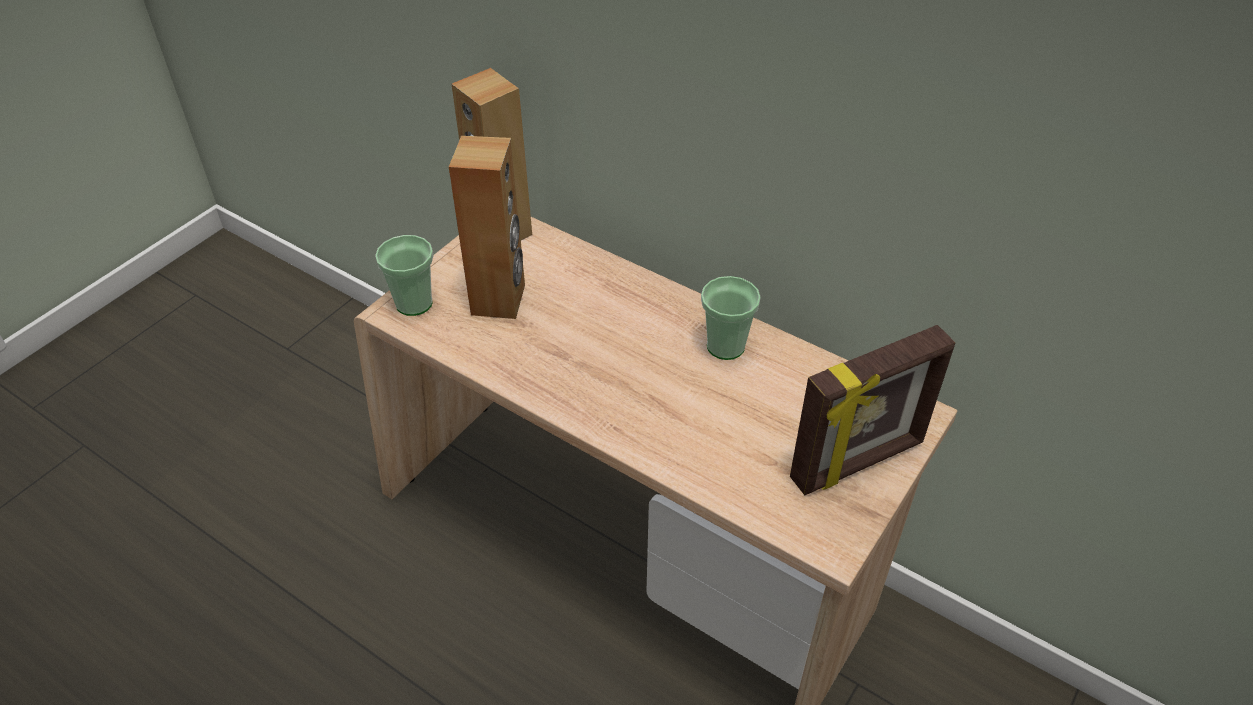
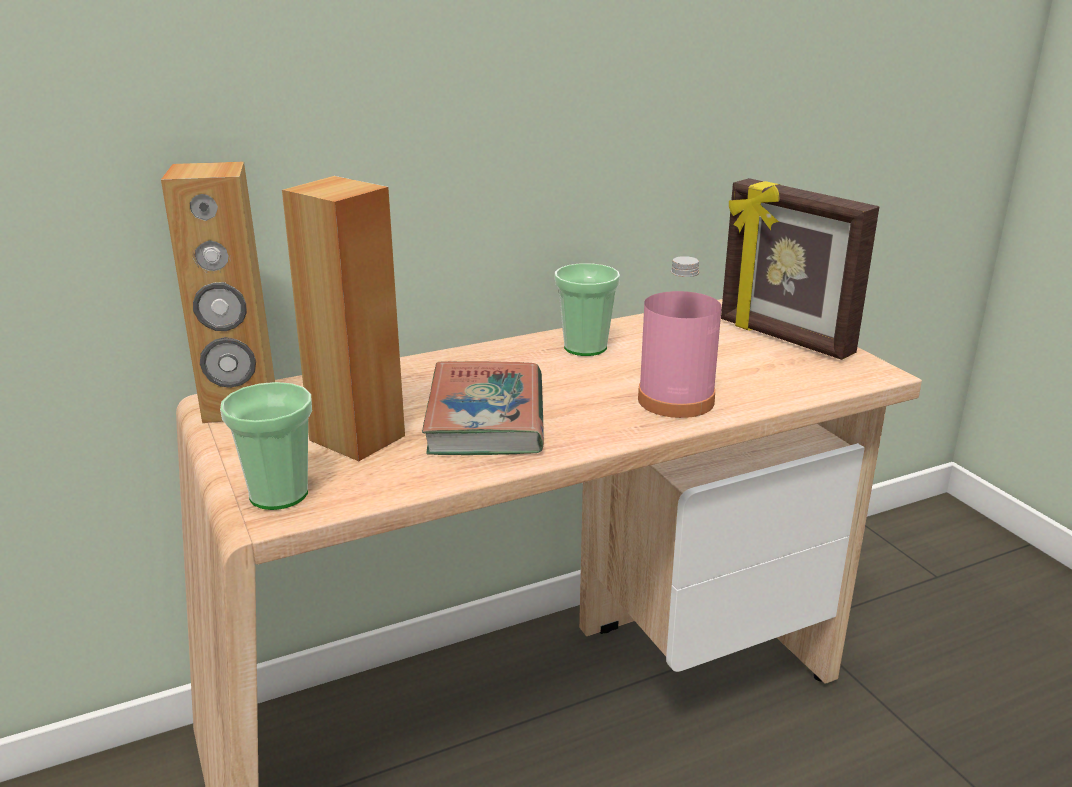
camera: 60 degrees left, 20 degrees down
(567, 344) = (486, 418): none -> book
(671, 432) = (676, 400): none -> pink bottle
(858, 462) = (783, 338): picture frame -> picture frame turned 135 degrees clockwise

